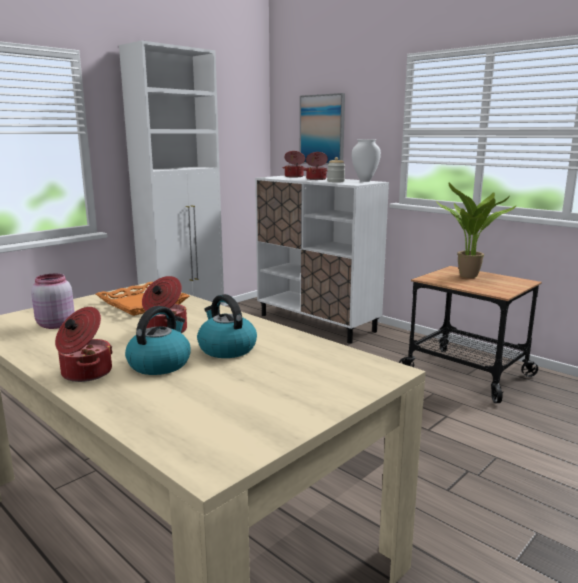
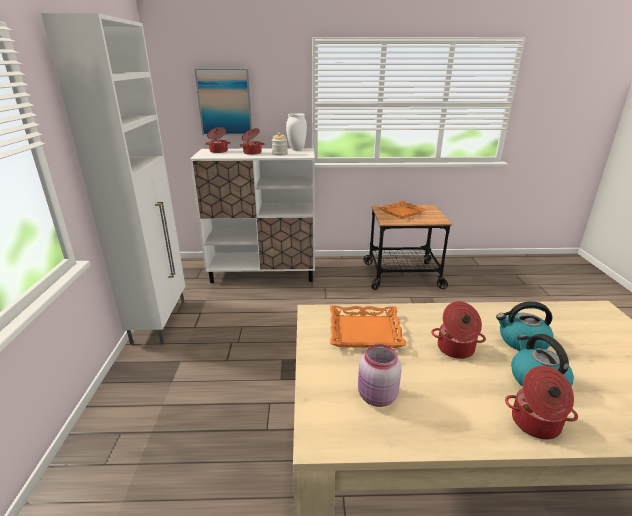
camera: 45 degrees left, 10 degrees up
(470, 277) = (401, 212): potted plant -> orange tray

